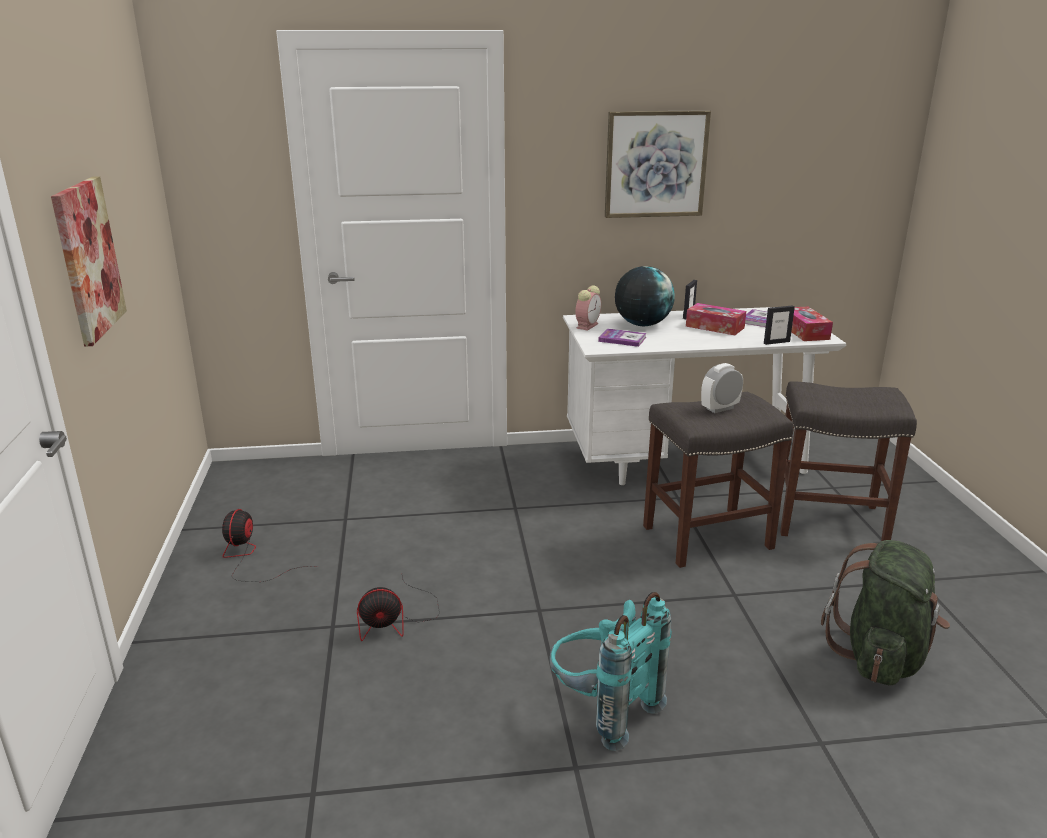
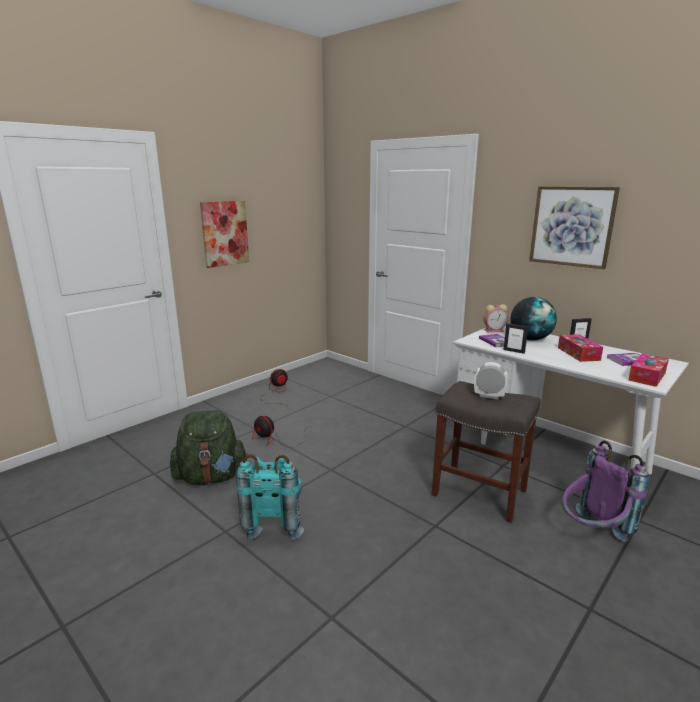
camera: 50 degrees right, 5 degrees down
(776, 342) = (601, 374): picture frame -> picture frame (514, 351)
(830, 520) = (591, 534): grey stool -> purple backpack
(880, 656) = (458, 617): green backpack -> green backpack (211, 477)

